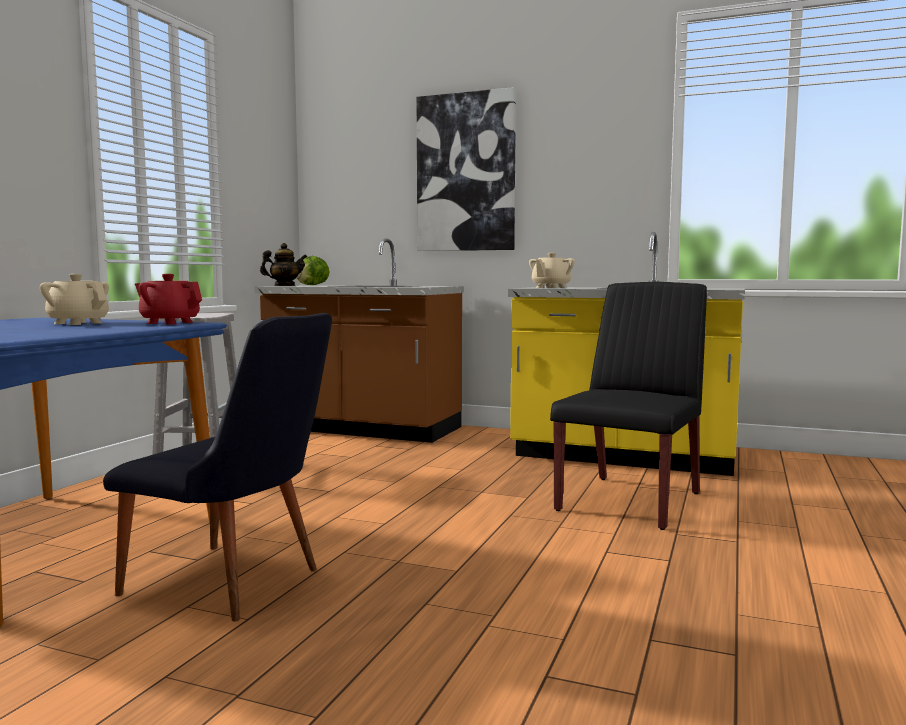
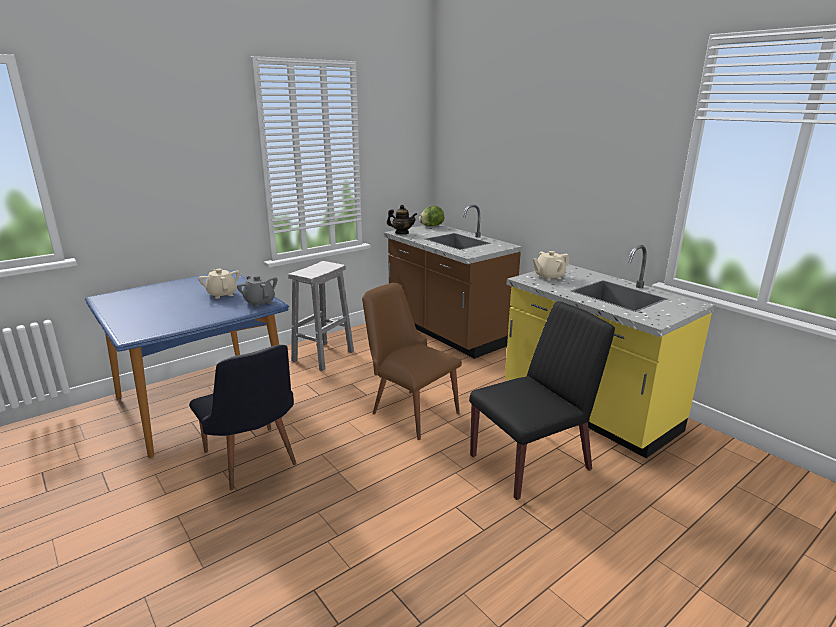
camera: 30 degrees right, 15 degrees up
(169, 323) = (259, 302): red teapot -> grey teapot
(413, 492) = (409, 410): none -> brown chair
(466, 173) = (532, 159): picture -> none

